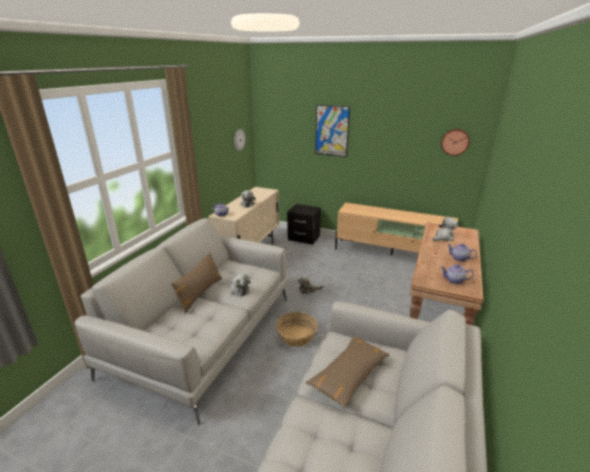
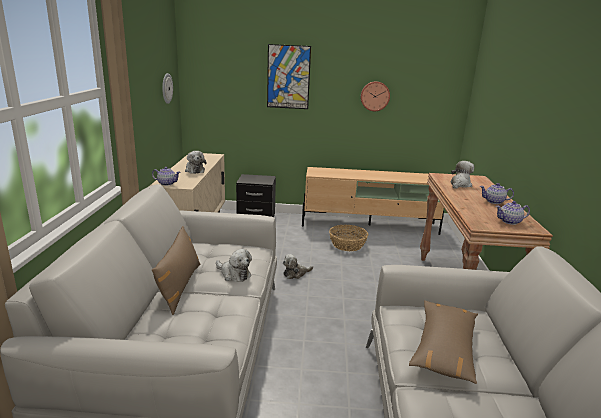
camera: 20 degrees left, 5 degrees down
(296, 336) = (312, 329): basket -> basket (347, 245)
(455, 142) = (433, 86): wall clock -> wall clock (375, 96)

